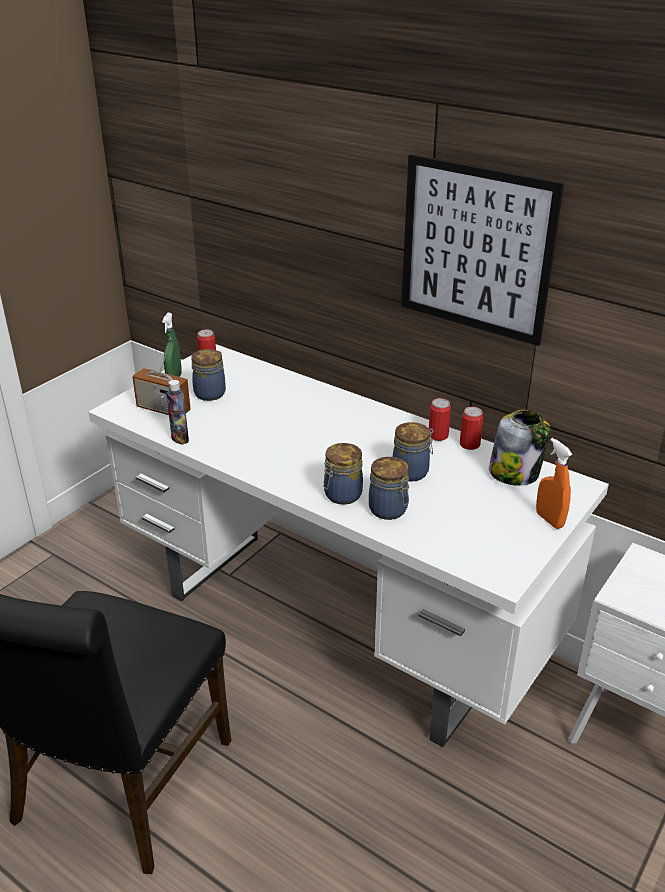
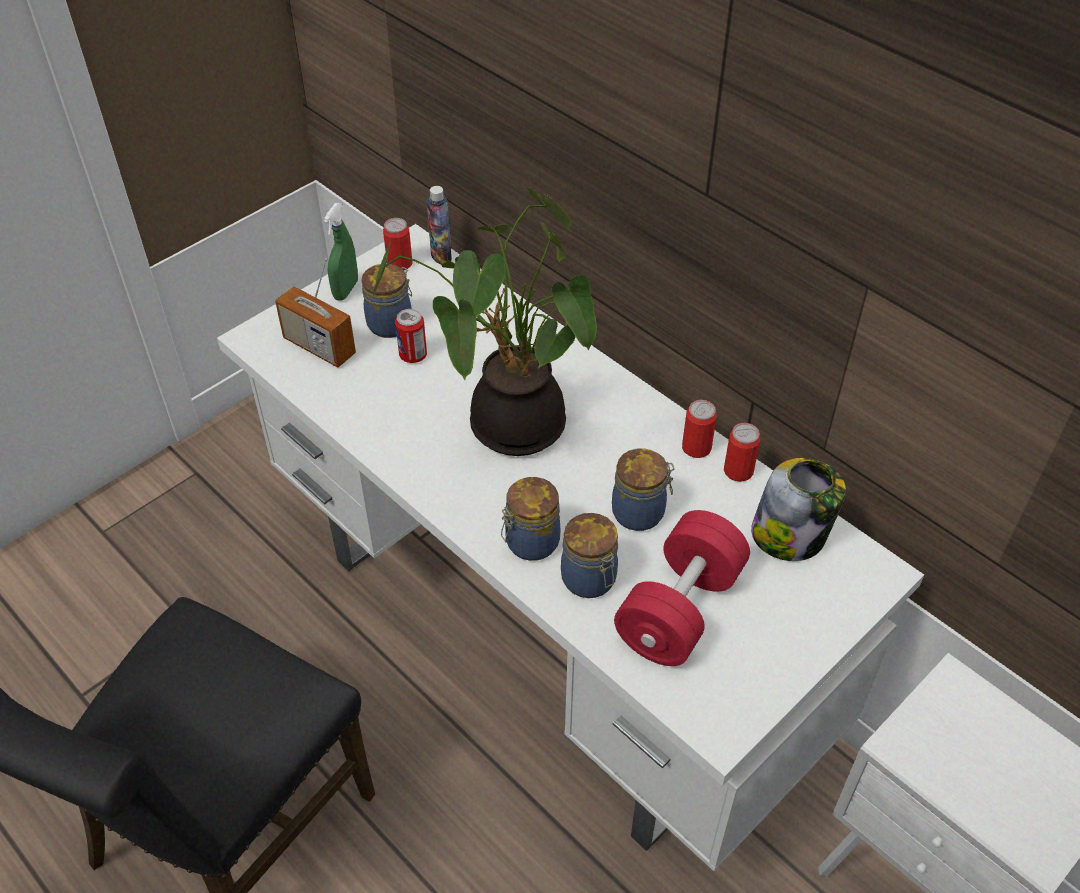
camera: 10 degrees right, 15 degrees up
(180, 438) = (330, 405): bottle -> bottle (441, 256)
(231, 408) = (413, 355): none -> can
(308, 437) = (508, 427): none -> potted plant
(455, 518) = (679, 609): none -> red dumbbell
(476, 249) = (773, 211): picture -> none
(549, 520) = (815, 632): orange spray bottle -> none

